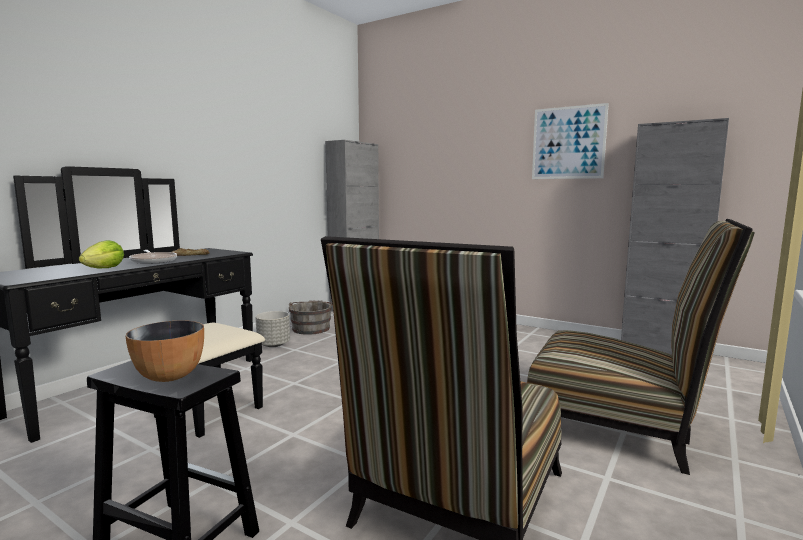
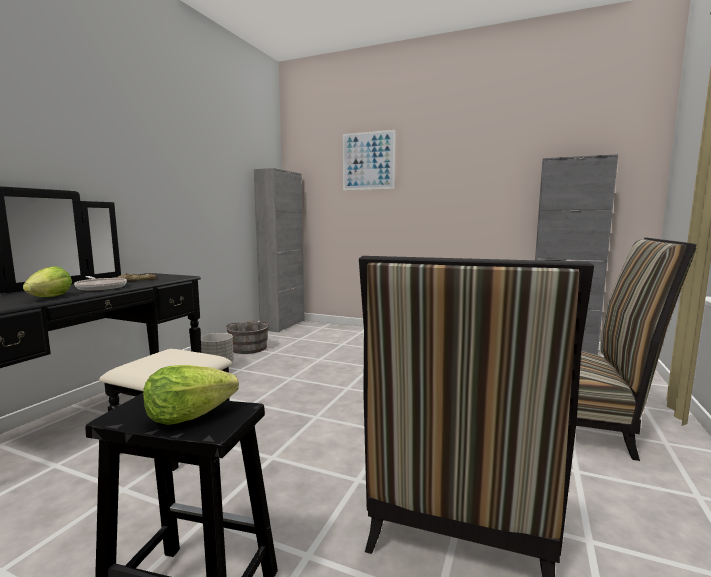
camera: 10 degrees left, 0 degrees up
(169, 376) = (188, 416): bowl -> lettuce
(568, 143) = (478, 174): picture -> picture (368, 161)

